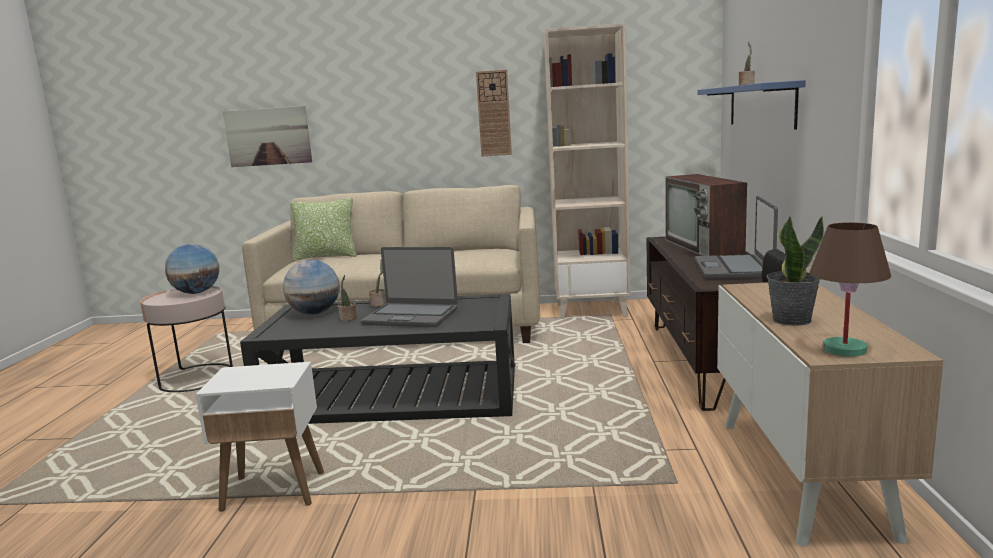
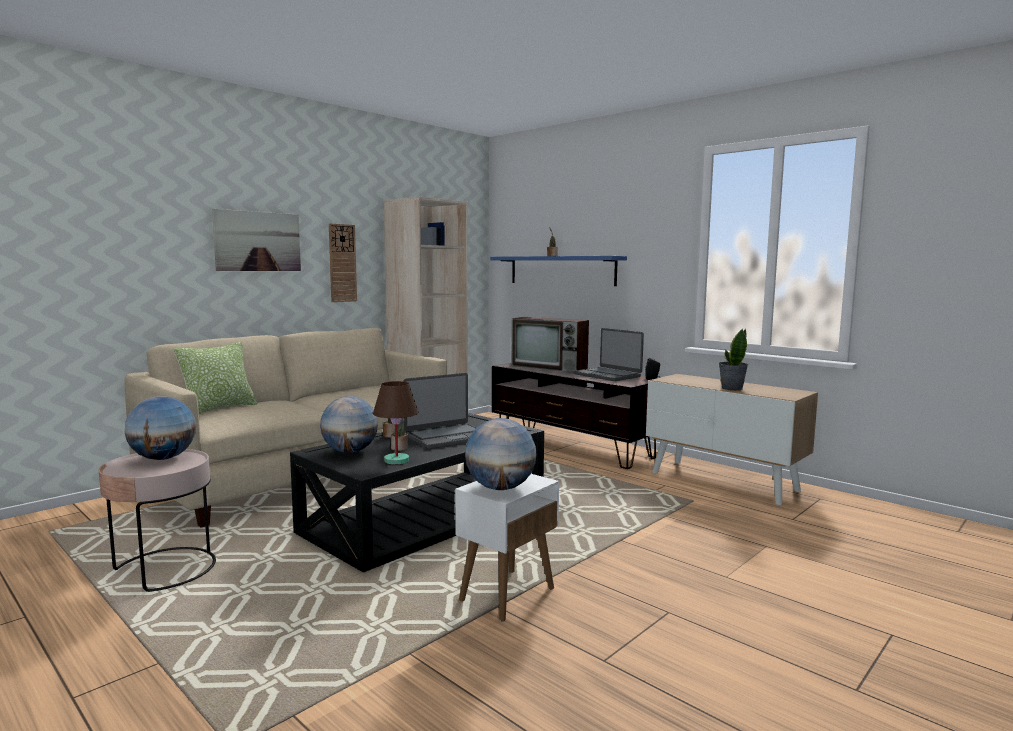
camera: 50 degrees left, 5 degrees down
(240, 378) = (501, 488): none -> globe
(268, 136) = (96, 271): picture -> picture (258, 241)
(844, 349) = (784, 394): brown table lamp -> brown table lamp (396, 460)

